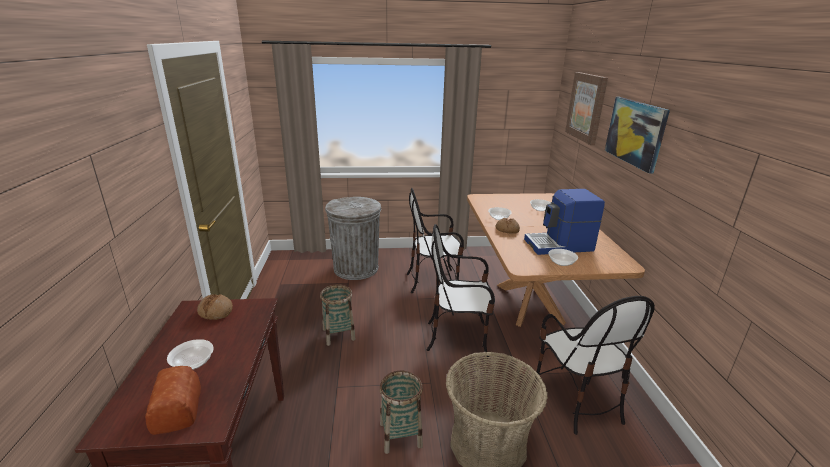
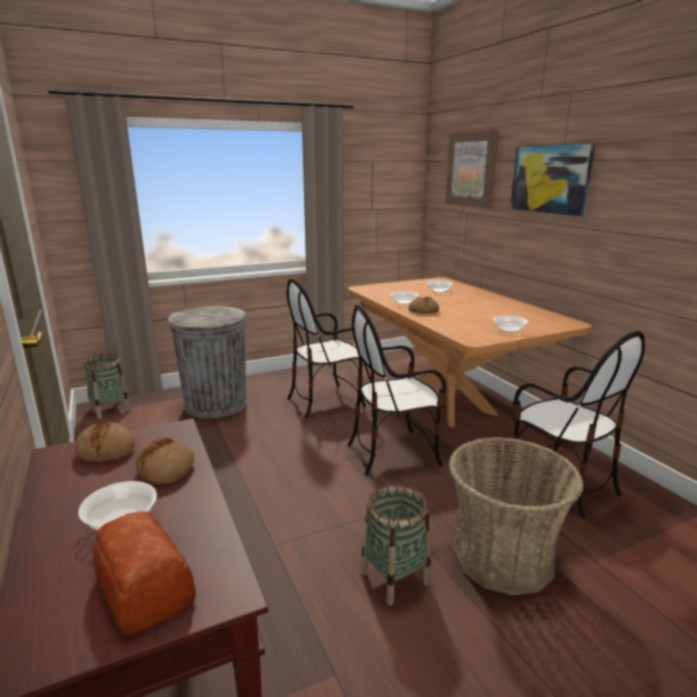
camera: 20 degrees left, 5 degrees down
(237, 333) = (166, 469): none -> bread
(339, 334) = (238, 482): basket -> basket (110, 409)
(559, 245) = (491, 317): coffee machine -> none

